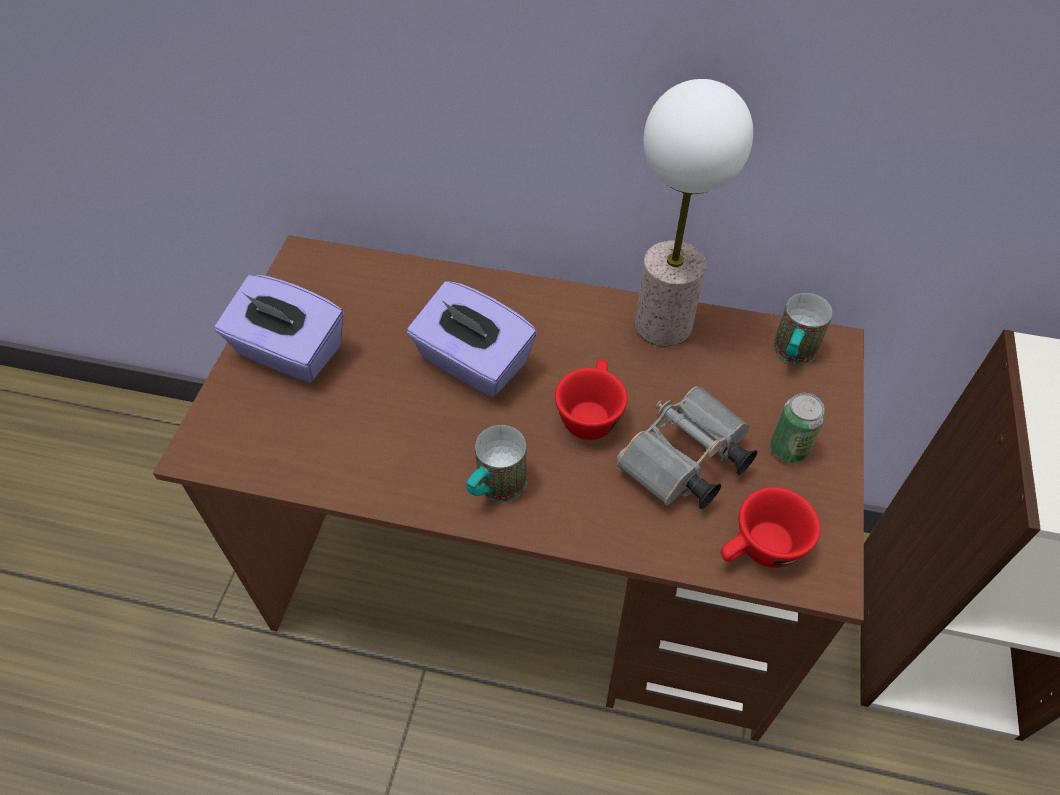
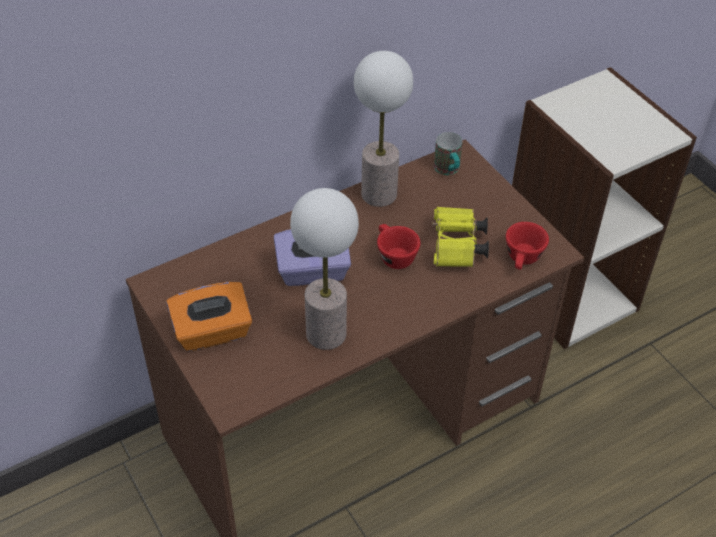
camera: 45 degrees left, 5 degrees down
(289, 353) = (212, 332): purple tissue box -> orange tissue box
(397, 449) = (326, 333): none -> table lamp
(495, 489) = (392, 316): mug -> none
(683, 464) = (457, 248): grey binoculars -> yellow binoculars
(788, 449) = (490, 212): can -> none

